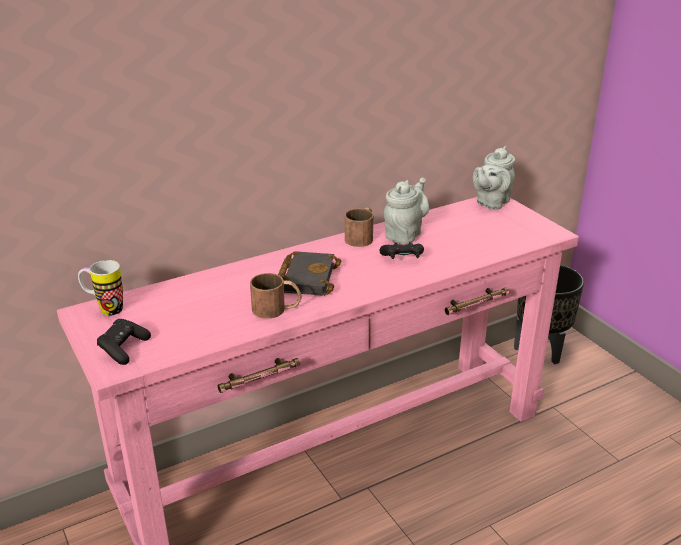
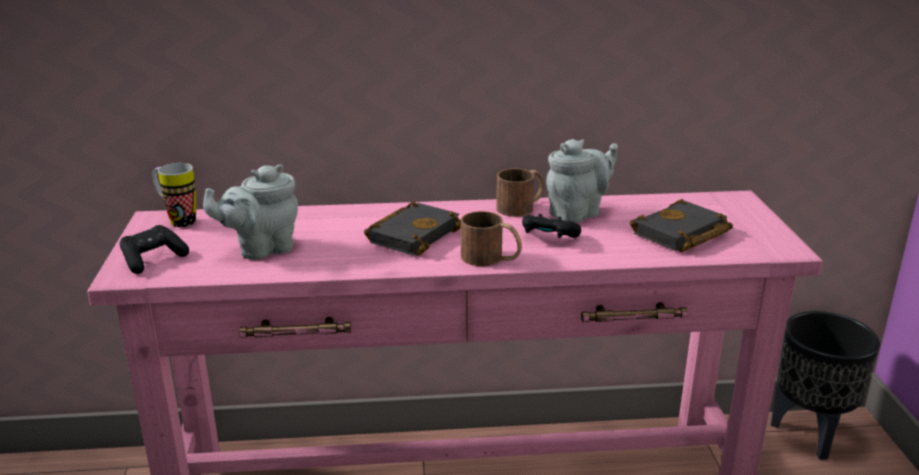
camera: 25 degrees right, 5 degrees down
(277, 309) = (347, 258): brown mug -> brown mug (491, 258)
(484, 236) = (681, 235): none -> black book
(491, 203) = (727, 201): grey teapot -> grey teapot (261, 249)

